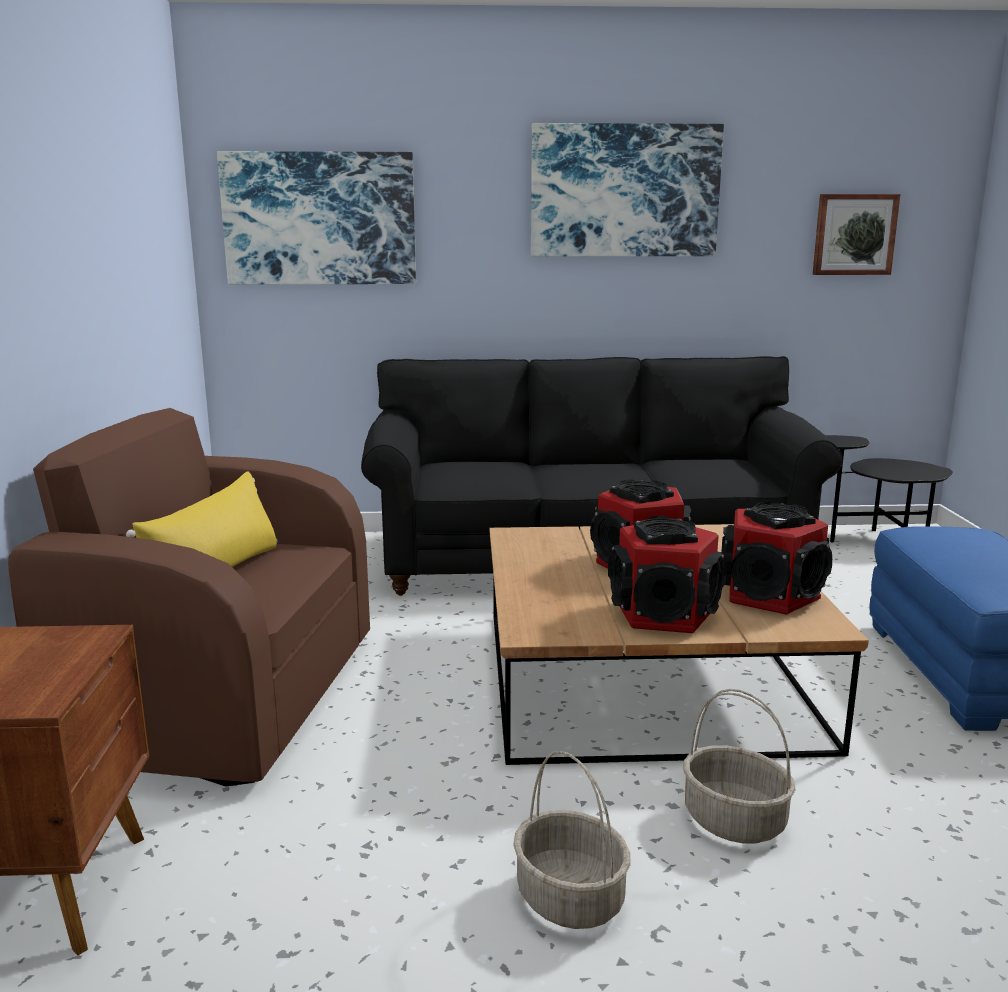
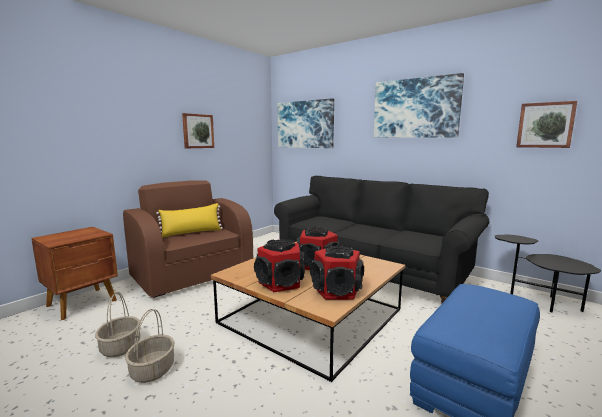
camera: 40 degrees right, 5 degrees down
(94, 249) = (198, 131): none -> picture
(735, 820) = (241, 378): basket -> basket (121, 347)

